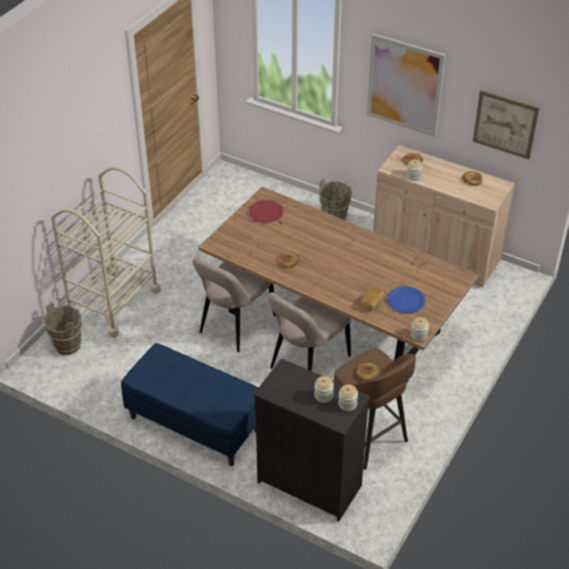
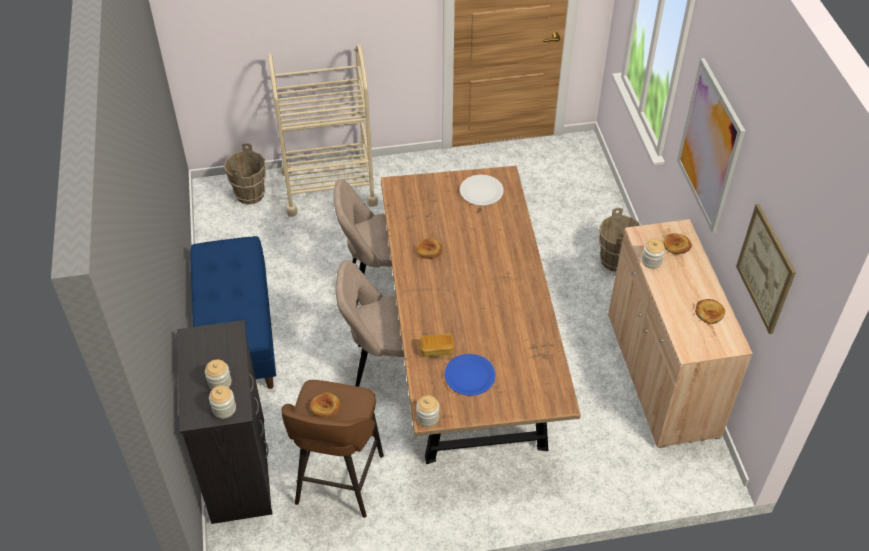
camera: 50 degrees right, 5 degrees up
(266, 212) = (481, 191): red plate -> white plate

